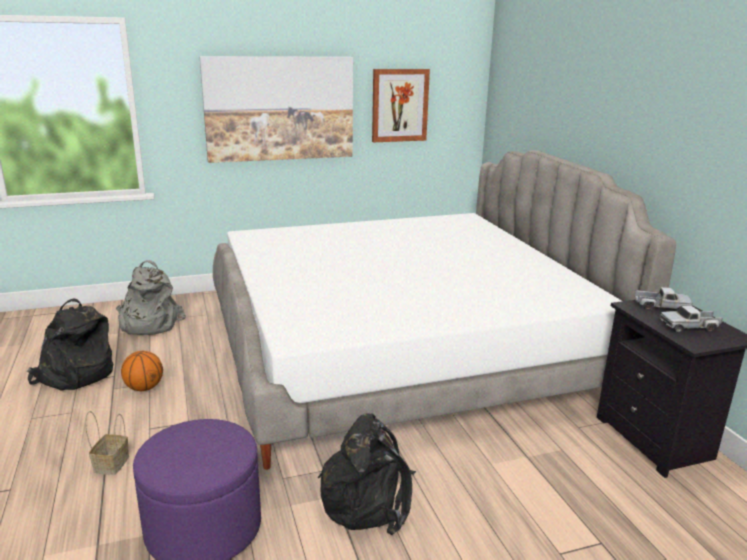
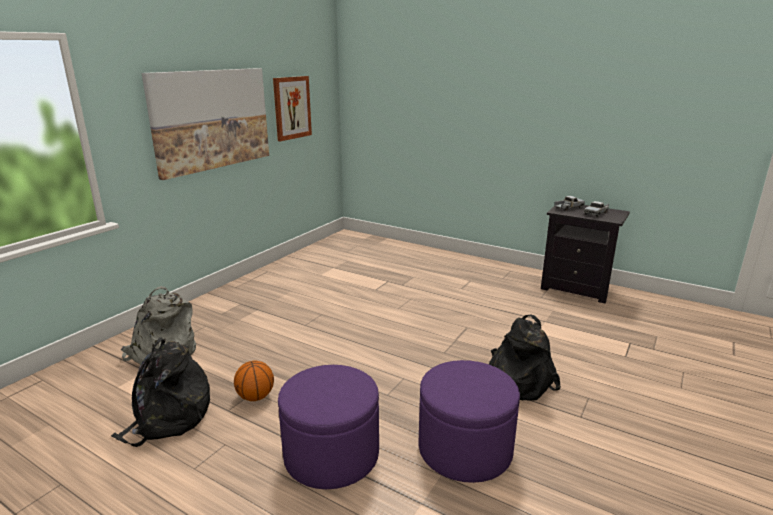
camera: 40 degrees left, 0 degrees up
(111, 463) = (331, 455): basket -> purple ottoman
(403, 349) = (391, 293): bed -> none

